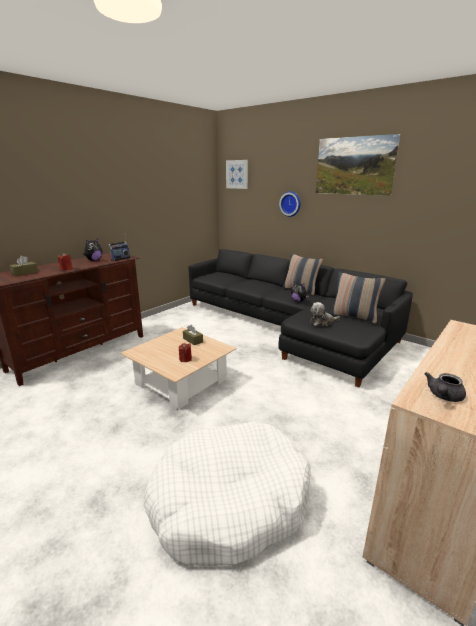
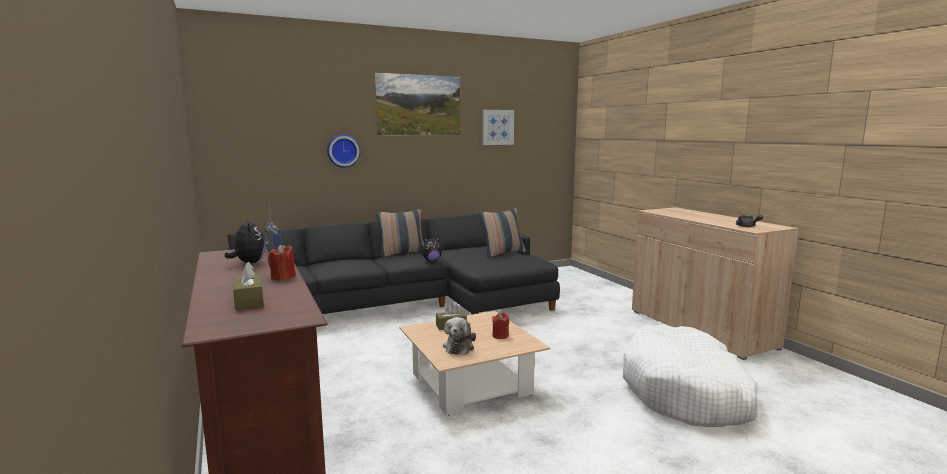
camera: 65 degrees left, 10 degrees down
(237, 174) = (237, 111): picture -> picture (497, 127)
(322, 322) = (502, 263): plush toy -> plush toy (459, 346)

